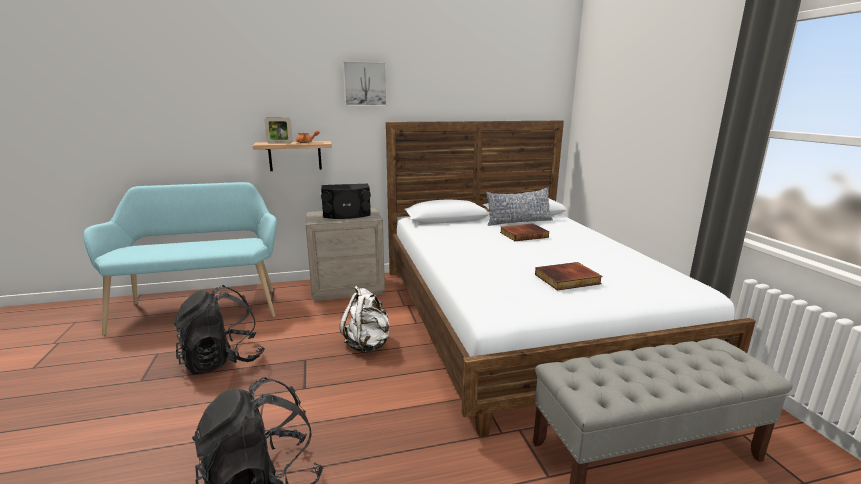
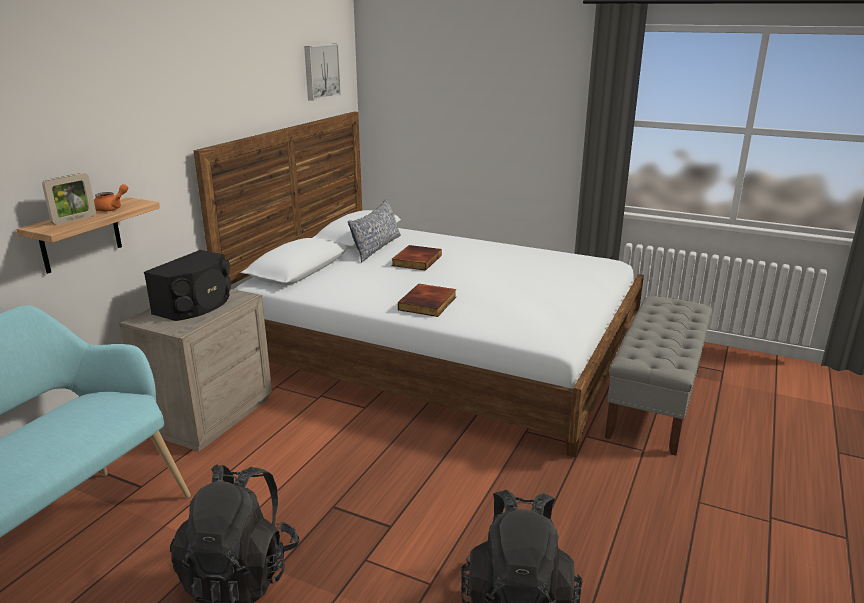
camera: 50 degrees left, 5 degrees up
(365, 84) = (159, 96): picture -> picture (320, 71)
(368, 344) = (363, 453): white backpack -> none
(567, 279) = (540, 289): book -> book (428, 303)

